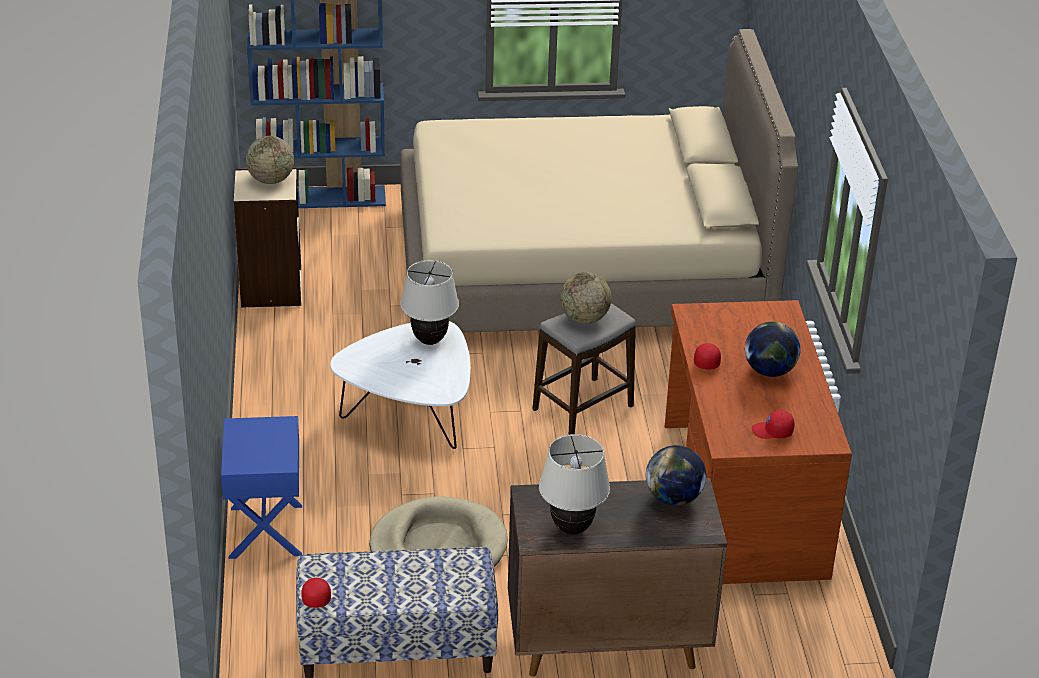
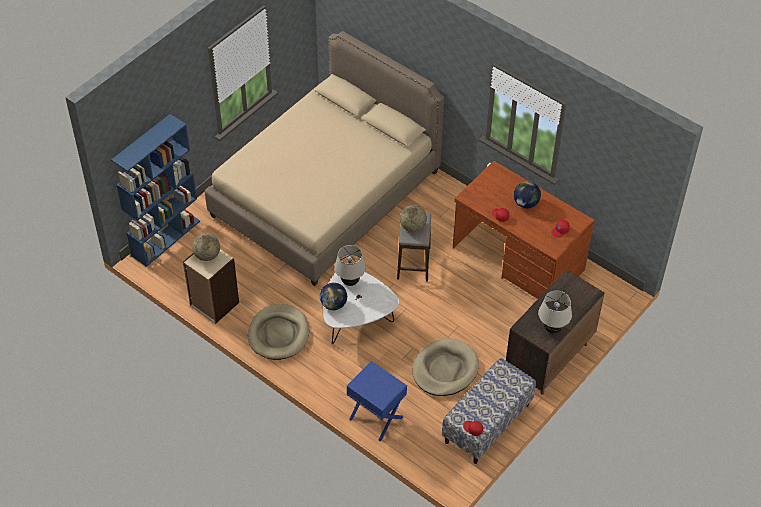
camera: 45 degrees left, 15 degrees up
(294, 365) = (279, 334): none -> beige dog bed
(673, 498) = (566, 287): globe -> globe (333, 304)

